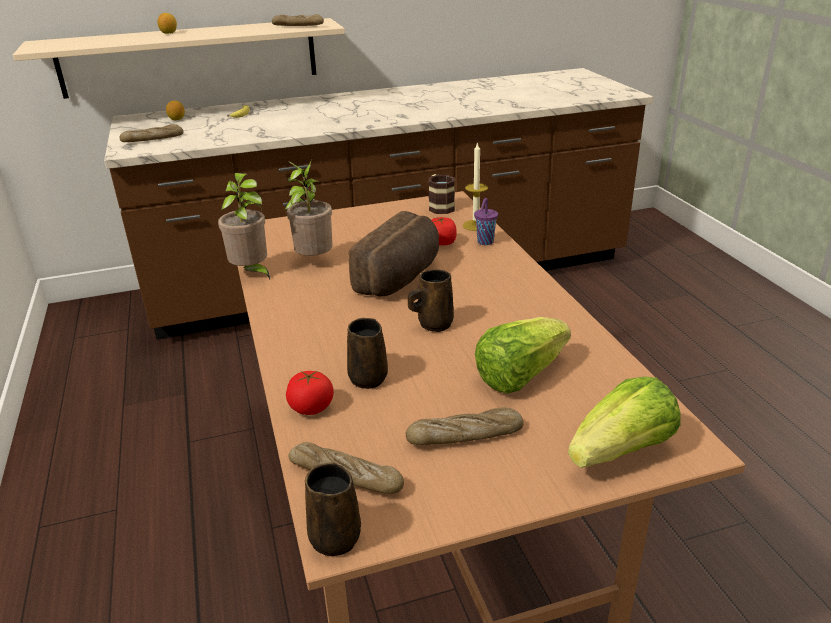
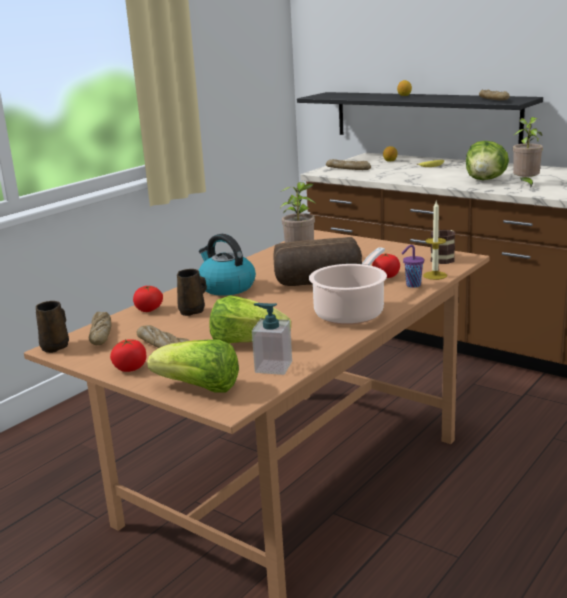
camera: 55 degrees right, 10 degrees down
(190, 57) = (425, 117): beige shelf -> black shelf
(251, 273) = (262, 253): potted plant -> potted plant (525, 184)
(324, 330) = (226, 287): none -> kettle
(336, 117) = (485, 180): none -> lettuce
(433, 324) = (273, 306): brown mug -> none
(502, 486) = (130, 368): none -> tomato
(512, 292) = (351, 312): none -> cooking pot
(609, 383) = (273, 367): none -> soap dispenser

